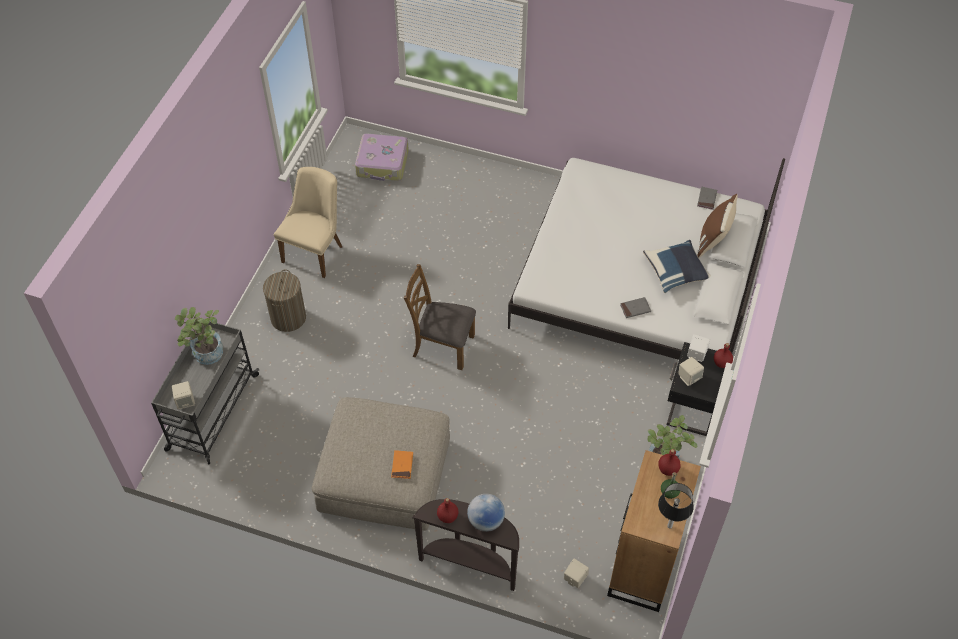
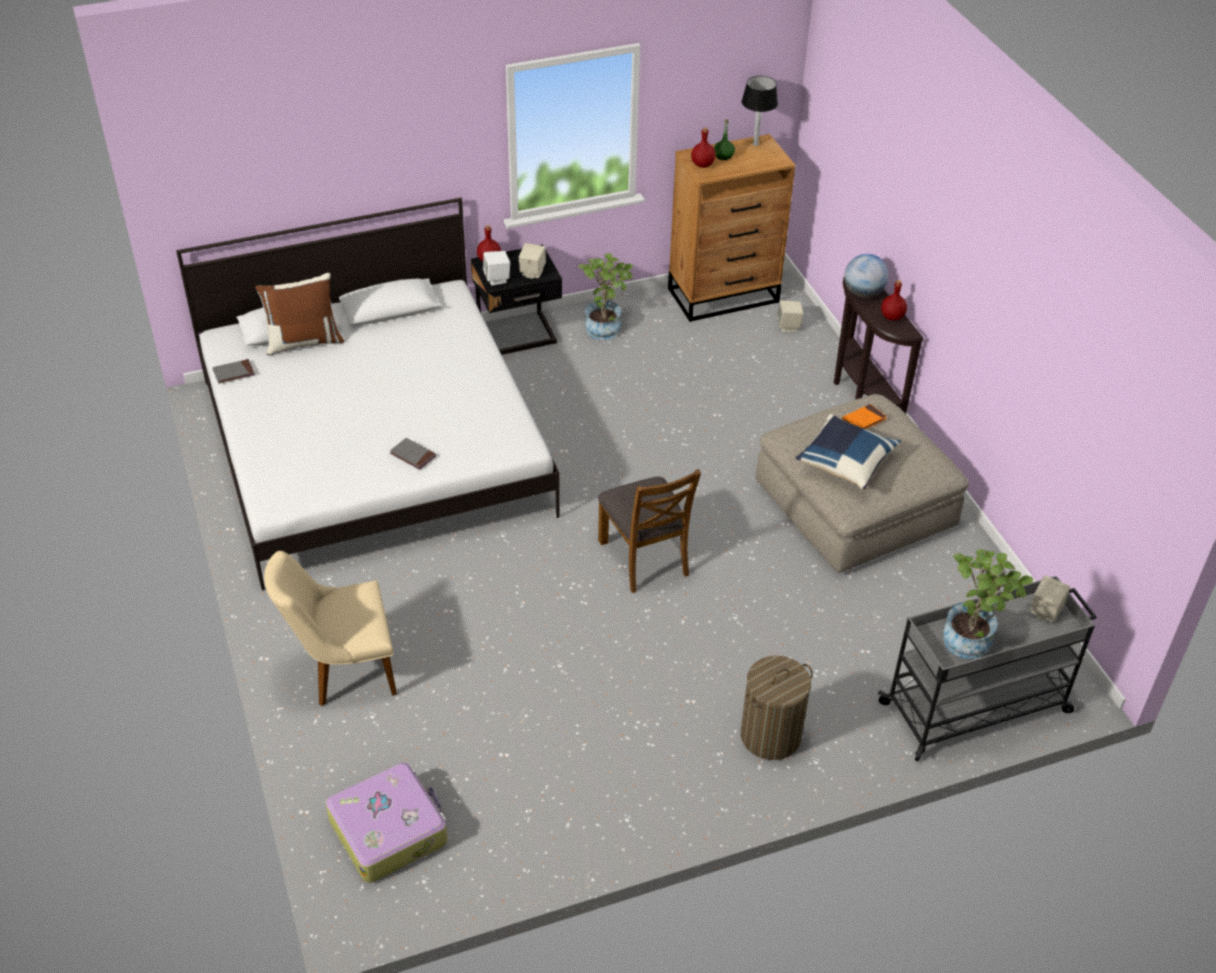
camera: 130 degrees left, 10 degrees down
(316, 250) = (633, 789): beige chair -> beige chair (342, 671)
(635, 308) = (471, 355): grey book -> grey book (413, 455)
(676, 272) = (384, 349): blue pillow -> blue pillow (845, 463)

